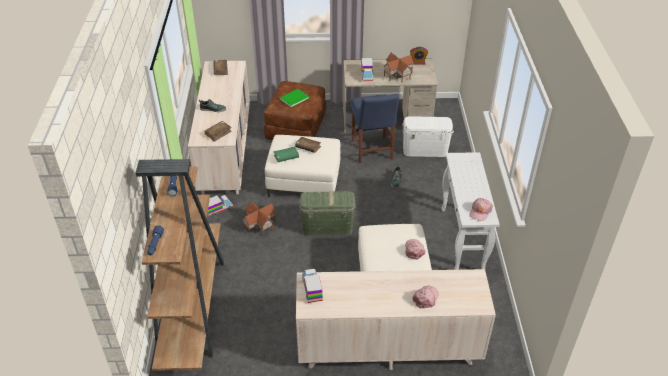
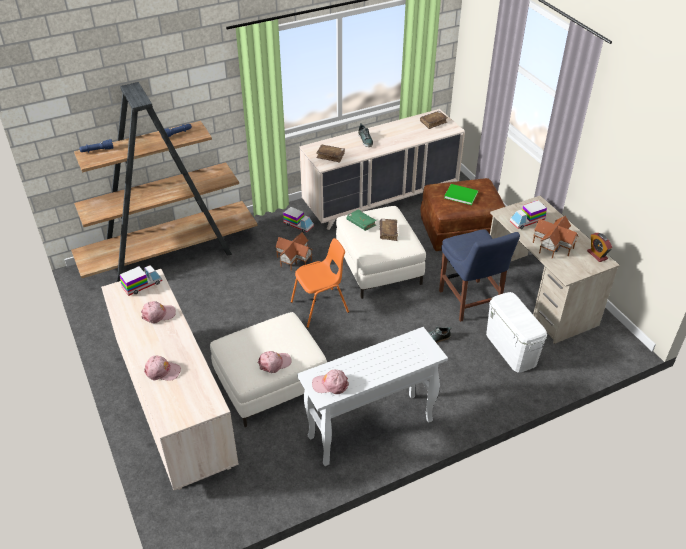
camera: 65 degrees right, 0 degrees up
(327, 227) = (320, 307): green storage box -> orange chair
(356, 286) = (158, 314): none -> pink cap
(372, 151) = (470, 302): blue chair -> blue chair turned 75 degrees counterclockwise

